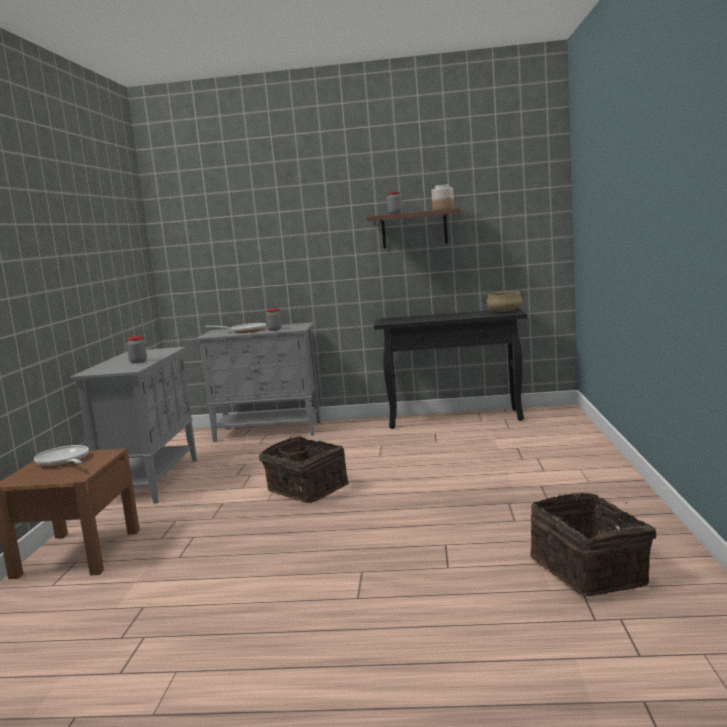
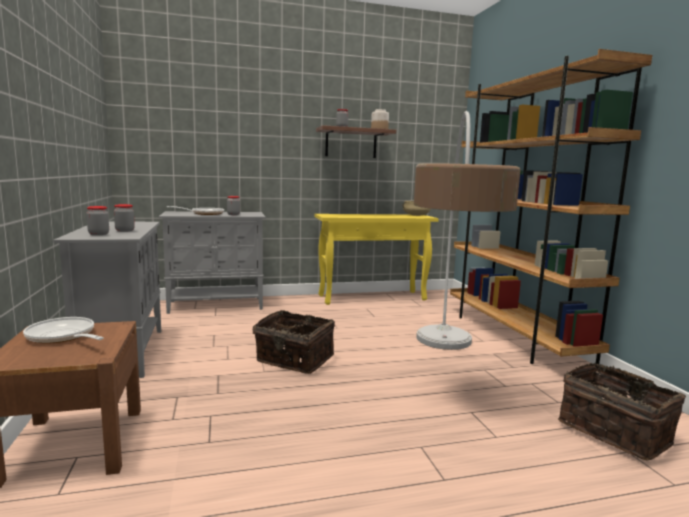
camera: 20 degrees left, 0 degrees up
(111, 368) = (98, 234): none -> jar
(456, 419) = (373, 297): black console table -> yellow console table
(461, 503) = (446, 370): none -> floor lamp
(592, 465) = (514, 336): none -> brown bookcase

